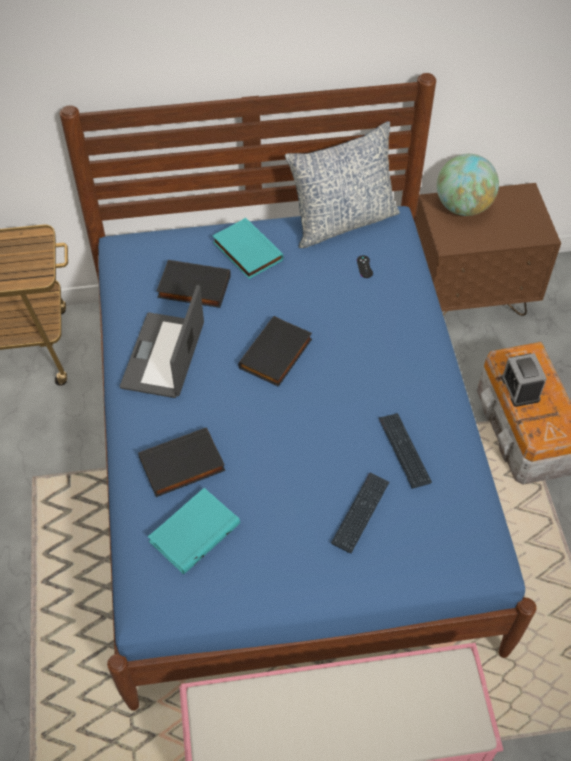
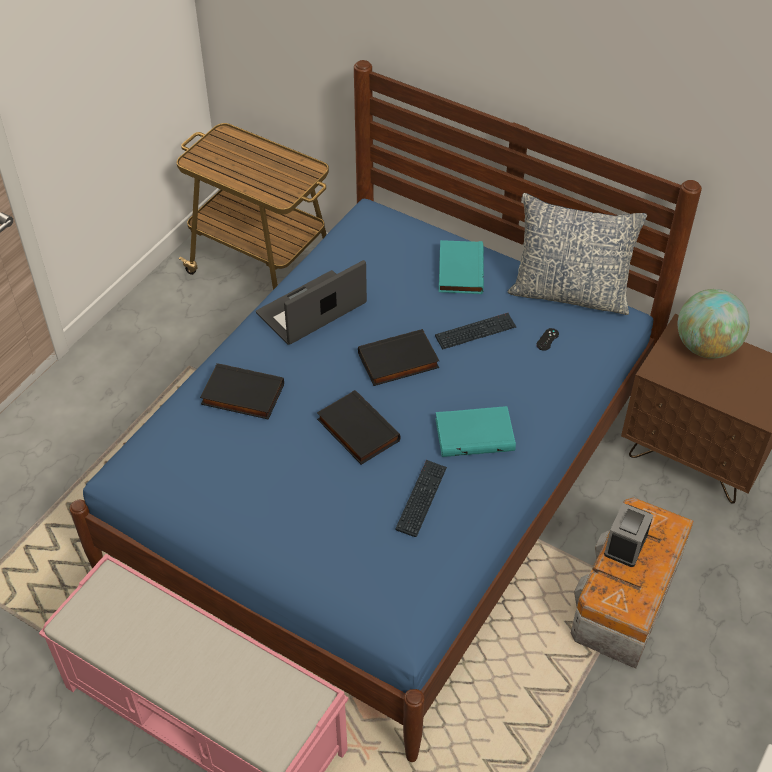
camera: 40 degrees right, 5 degrees down
(193, 288) = (387, 273): black book -> black book (356, 431)
(193, 531) = (202, 446): turquoise book -> turquoise book (475, 433)
(360, 513) = (336, 519): keyboard -> keyboard (475, 332)

